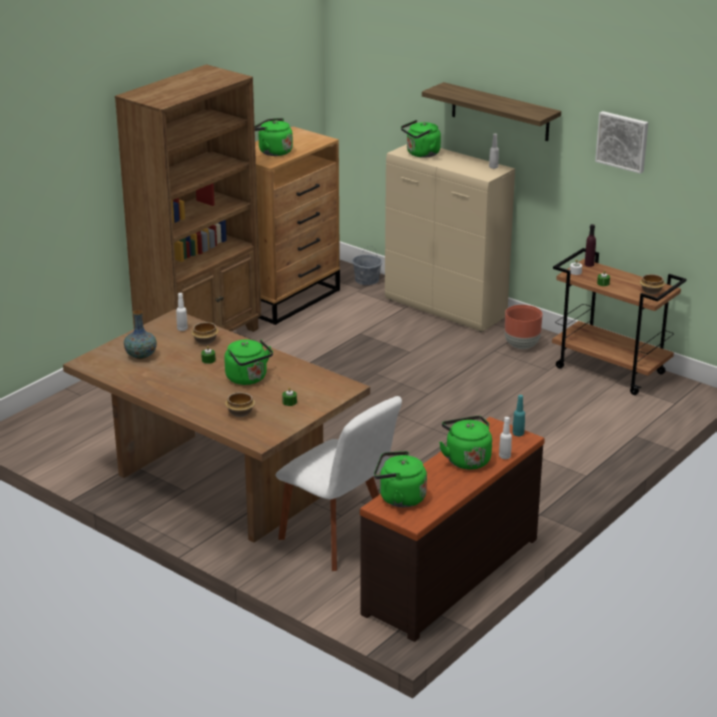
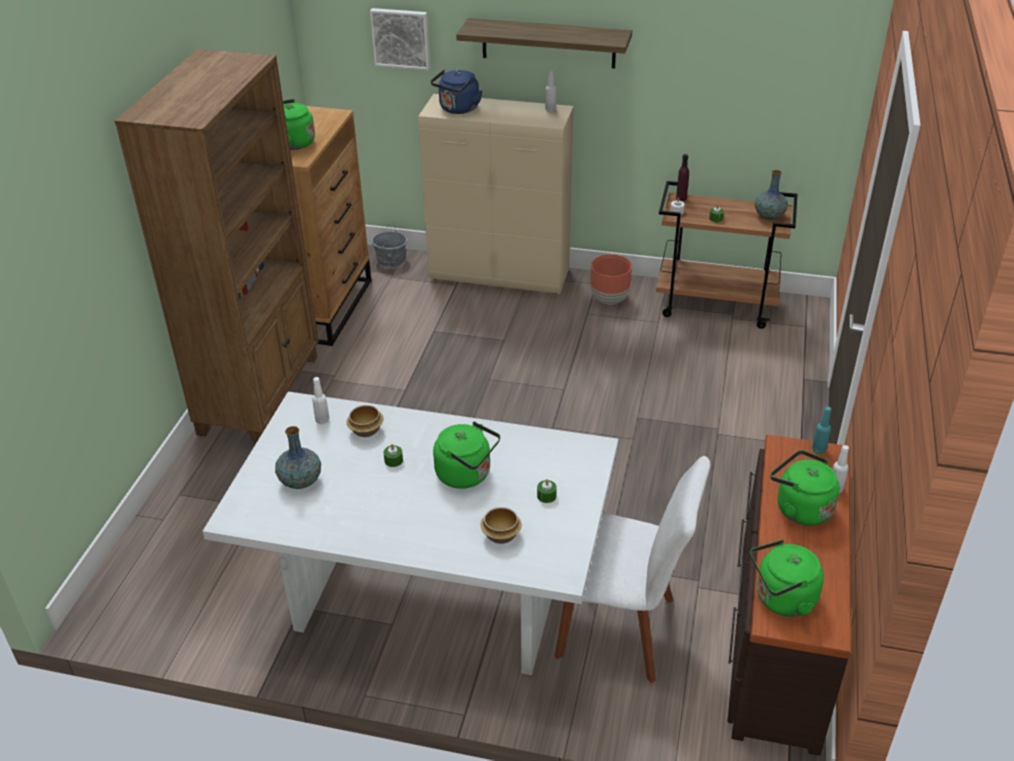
camera: 25 degrees left, 10 degrees up
(221, 485) = (431, 599): brown dining table -> white dining table
(421, 154) = (458, 109): green kettle -> blue kettle
(623, 141) = (714, 54): picture -> picture (401, 38)
(651, 291) = (769, 216): bowl -> vase

